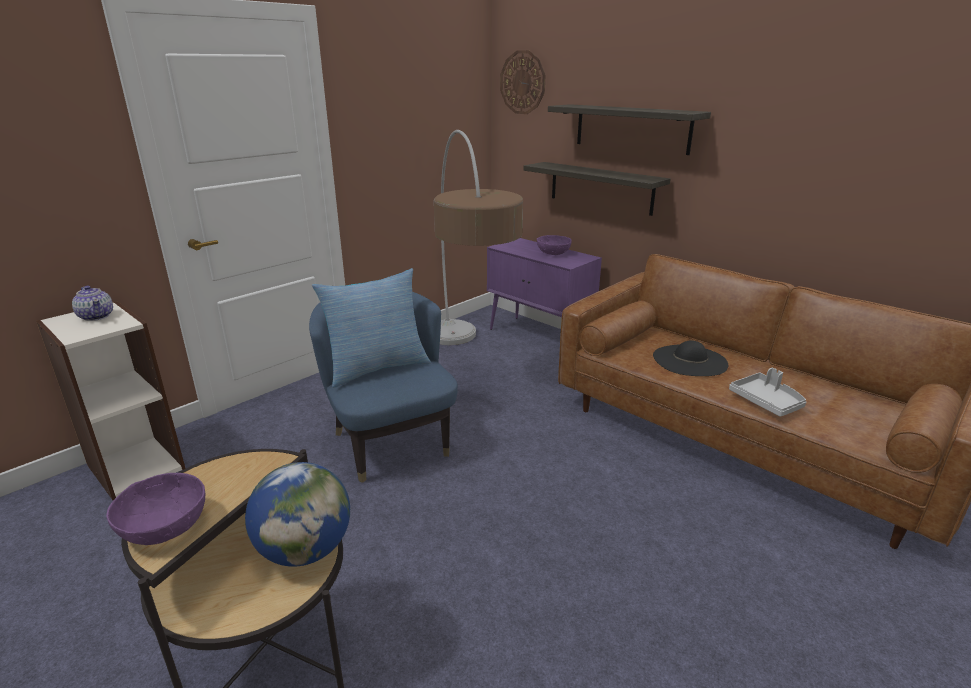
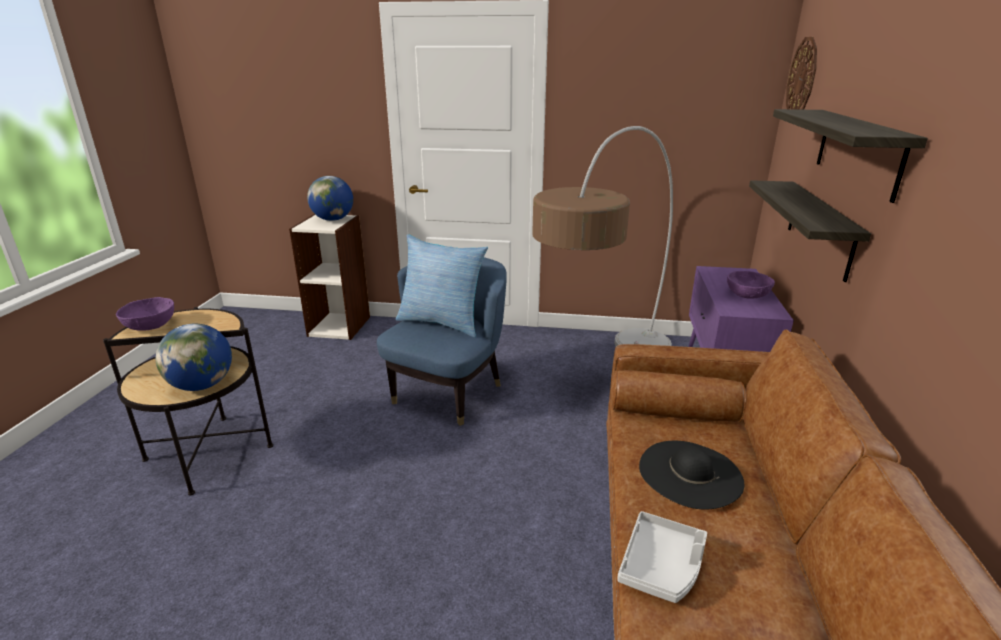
camera: 55 degrees right, 0 degrees up
(96, 316) = (333, 219): teapot -> globe

